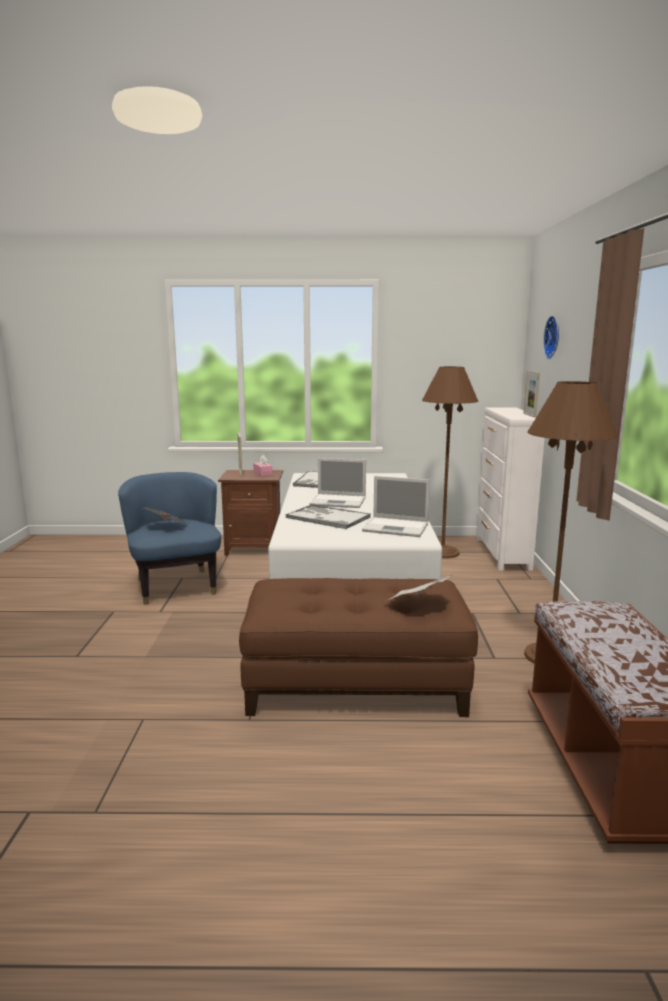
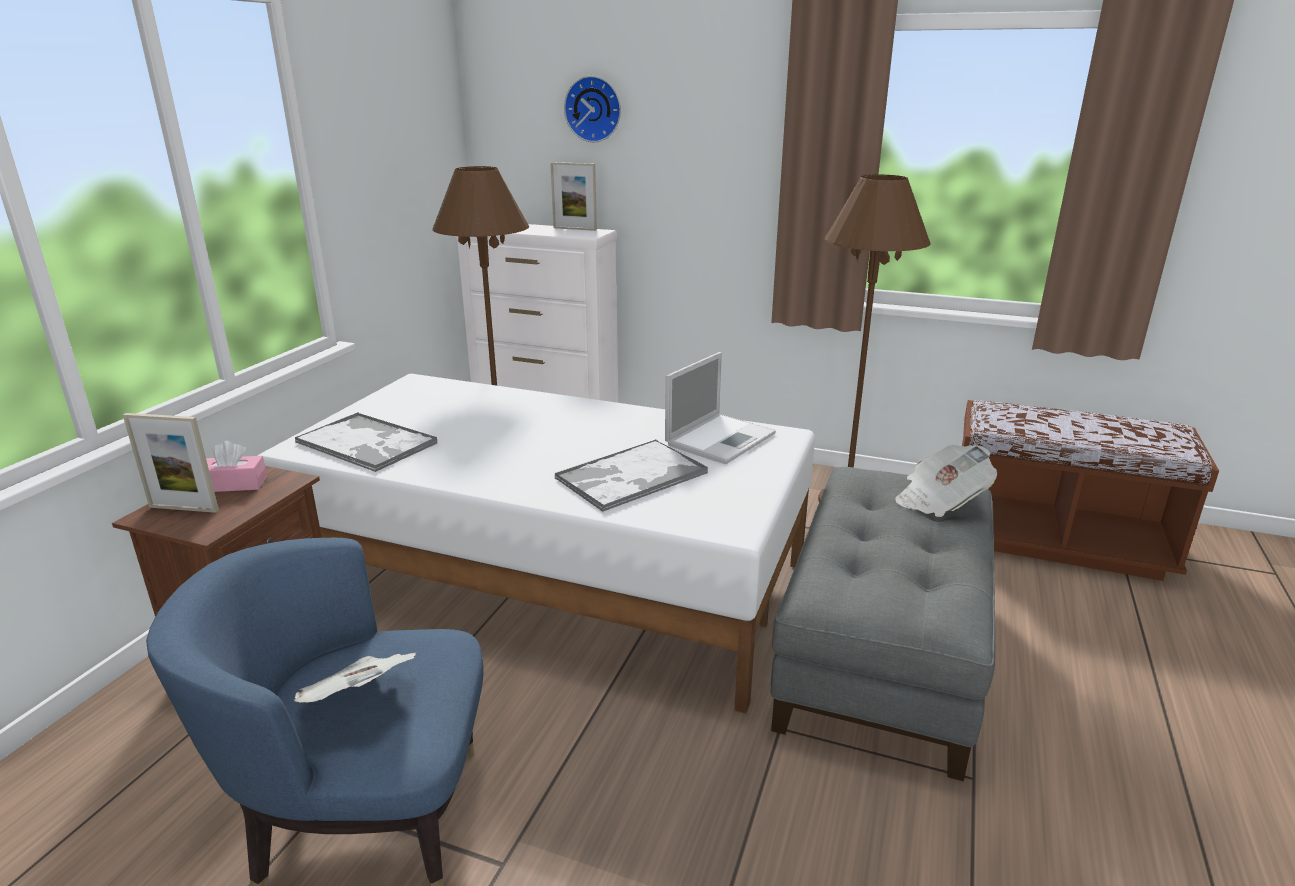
camera: 70 degrees left, 10 degrees up
(339, 501) = (538, 451): laptop -> none
(355, 682) = (880, 650): brown ottoman -> grey ottoman

